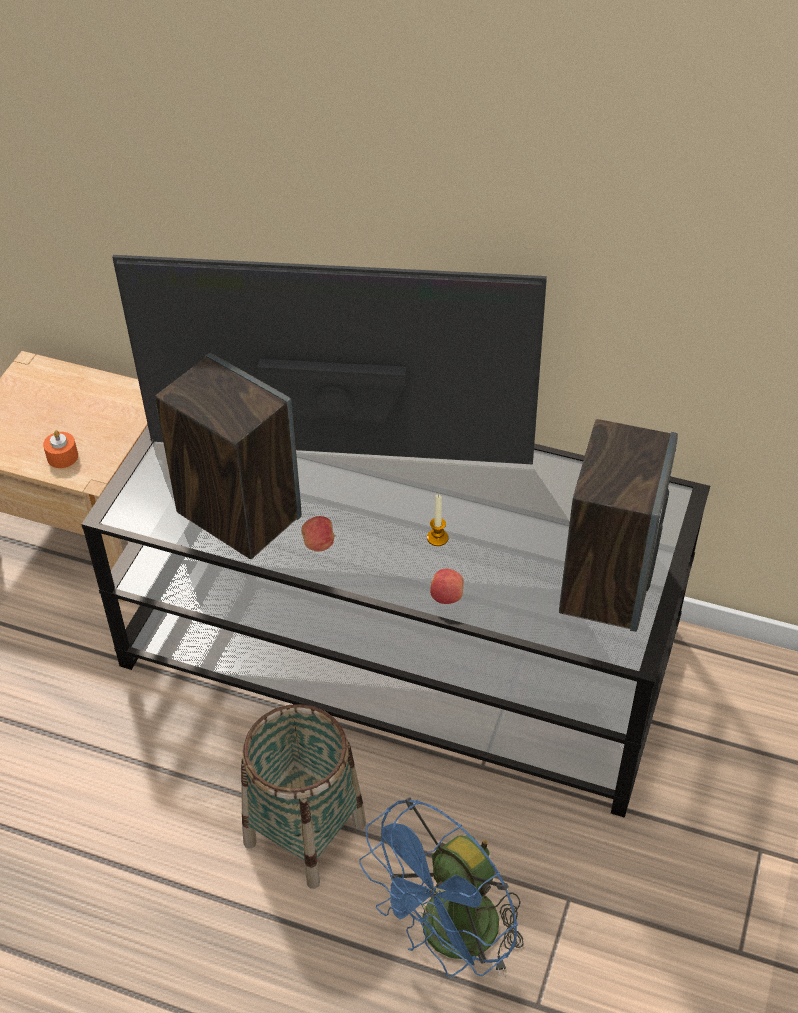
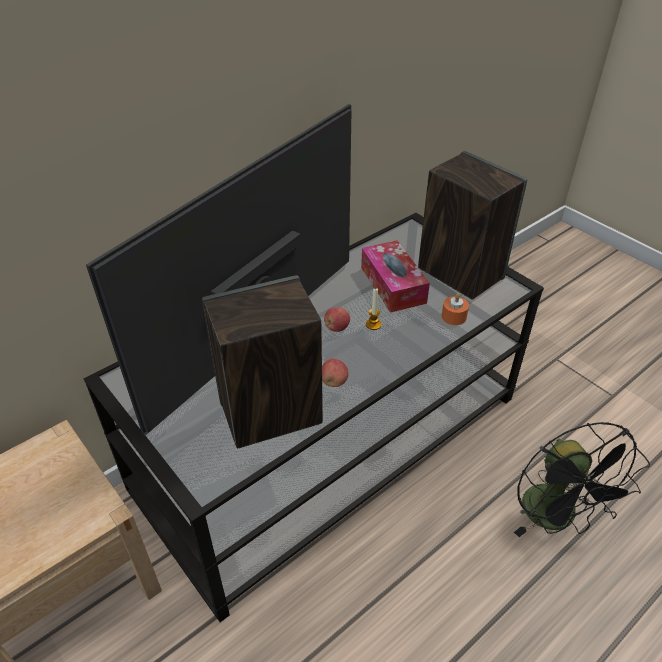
camera: 60 degrees left, 5 degrees down
(62, 457) = (63, 524): orange candle -> orange candle (454, 316)
(304, 833) = (442, 562): basket -> none
(446, 596) = (426, 340): apple -> apple (336, 328)
(449, 939) = (557, 518): blue fan -> black fan
(526, 526) = (393, 285): none -> tissue box

